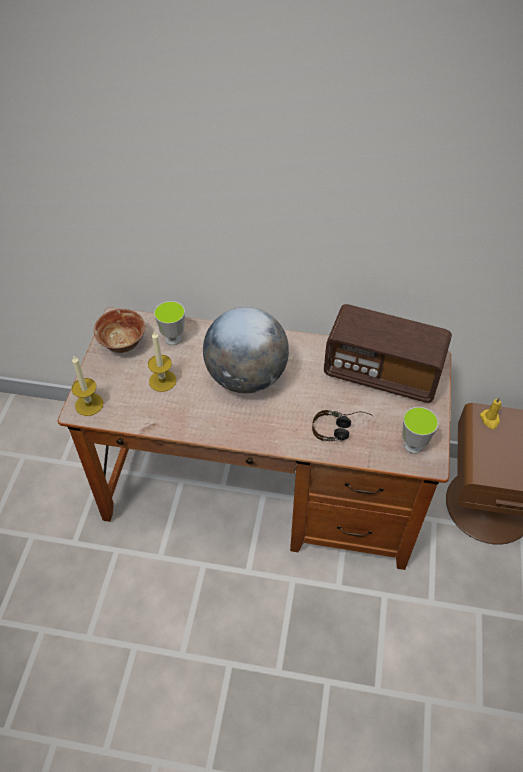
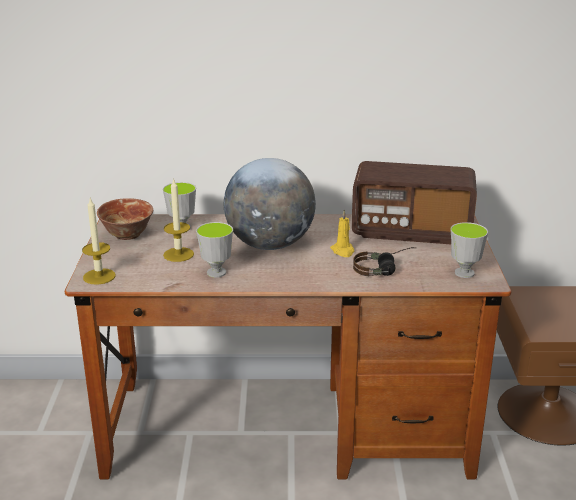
camera: 10 degrees left, 25 degrees down
(190, 413) = (216, 272): none -> cup
(490, 420) = (527, 296): yellow candle -> yellow candle (343, 251)

